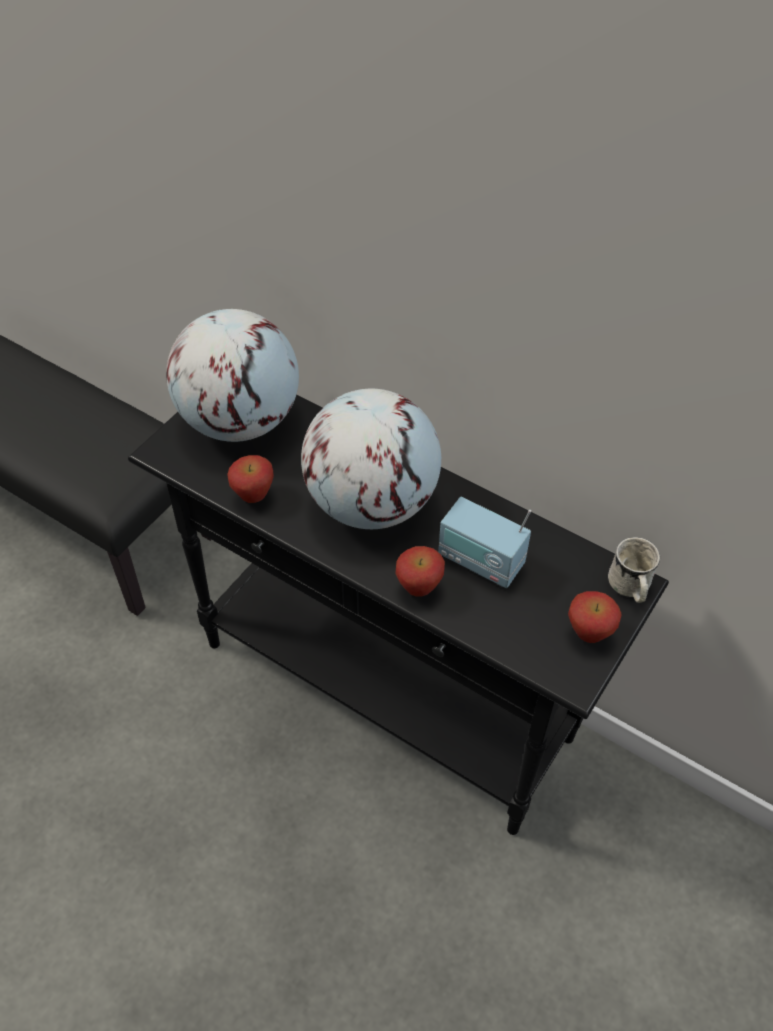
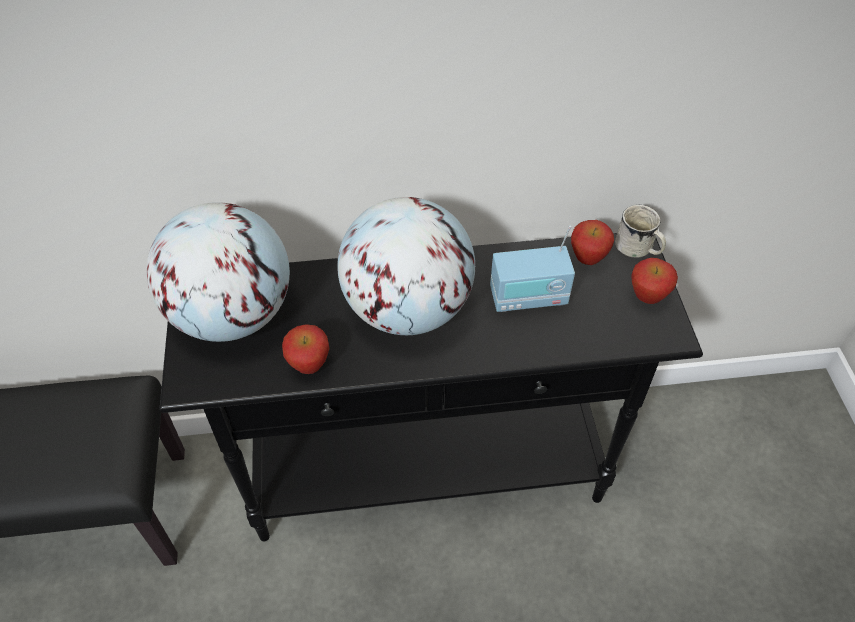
camera: 40 degrees left, 0 degrees up
(418, 588) = (508, 347): apple -> apple (587, 259)

